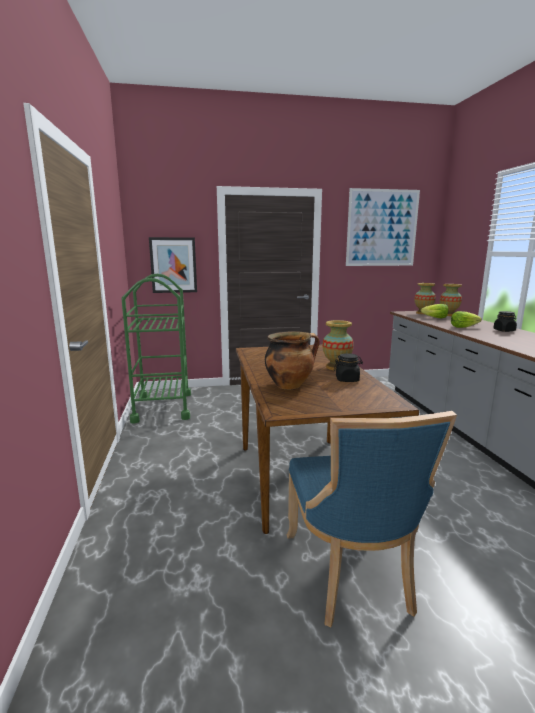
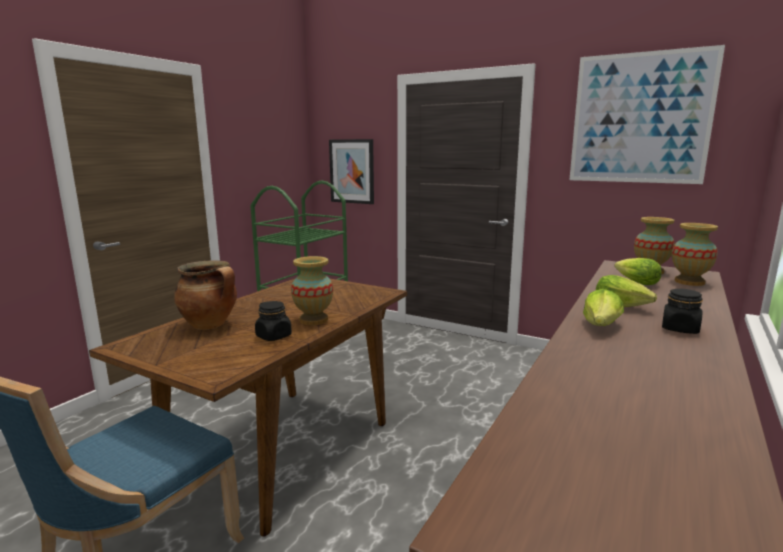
camera: 40 degrees right, 0 degrees up
(483, 334) = (601, 326): none -> lettuce

